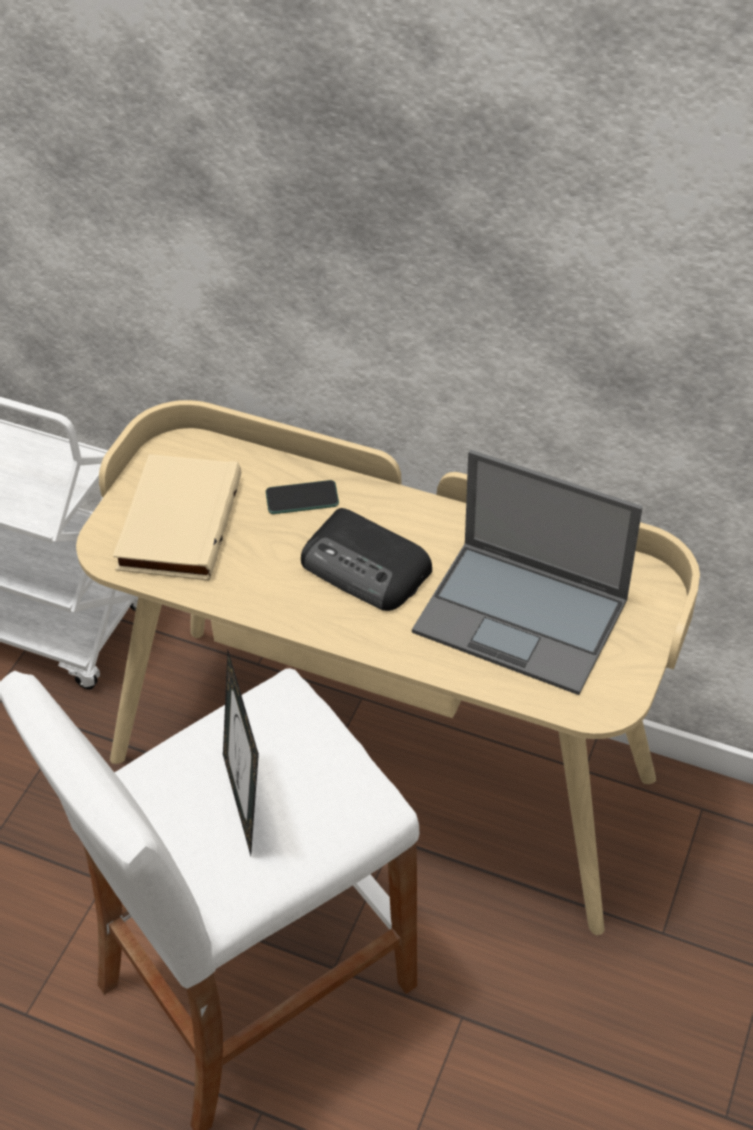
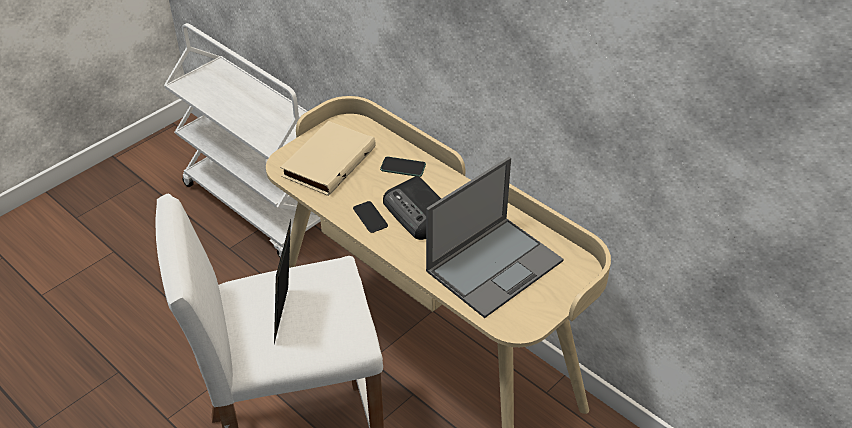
camera: 20 degrees right, 5 degrees down
(294, 597) = (370, 217): none -> phone
(523, 616) = (495, 265): laptop -> laptop turned 90 degrees counterclockwise

